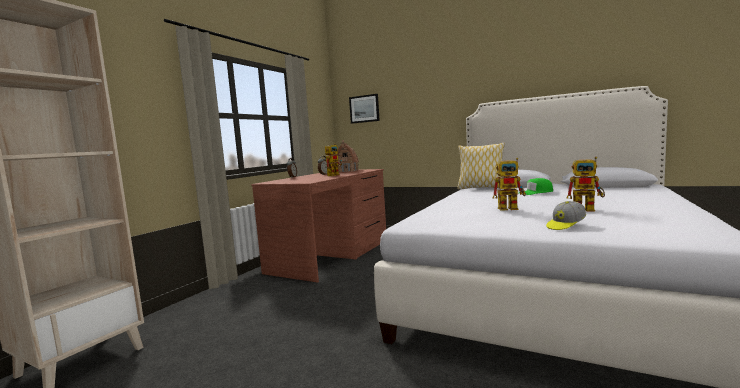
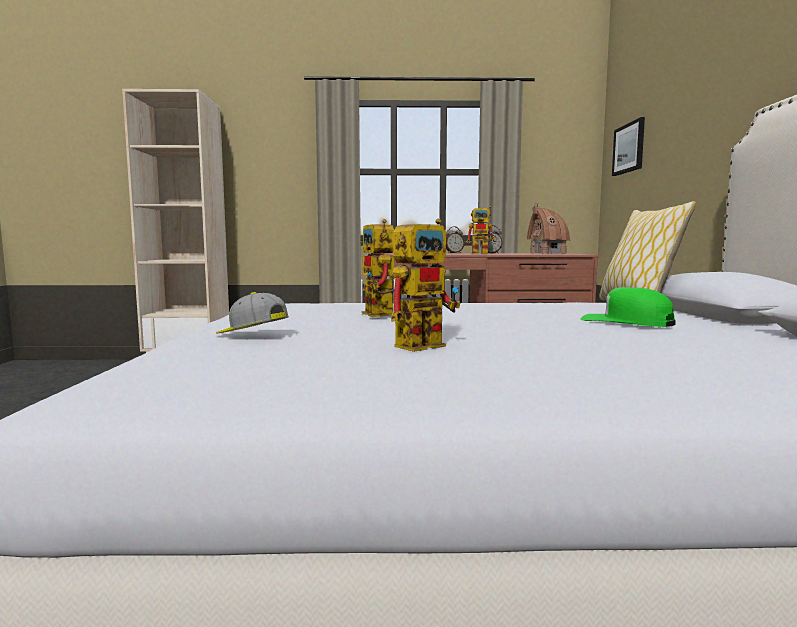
camera: 60 degrees right, 0 degrees up
(588, 209) = (425, 344): toy robot -> toy robot turned 120 degrees counterclockwise

